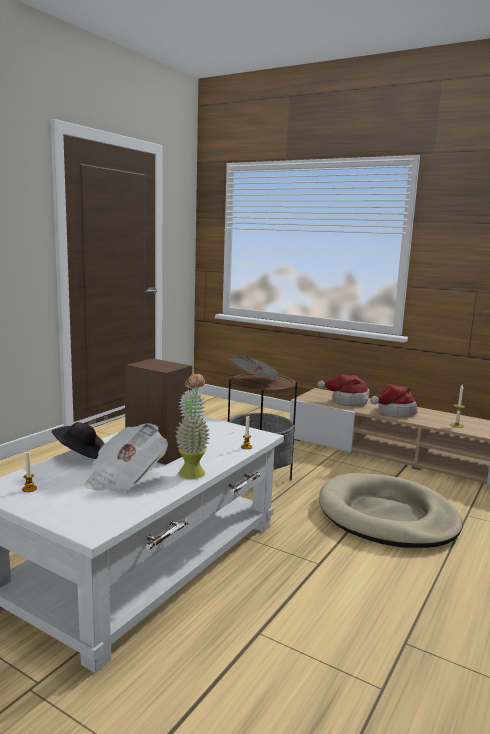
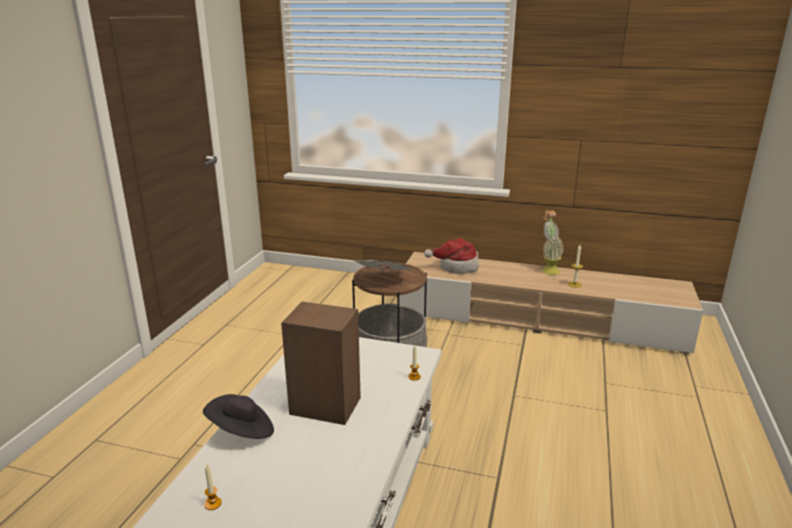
camera: 15 degrees left, 10 degrees up
(125, 478) = (312, 457): newspaper -> none
(192, 470) = (378, 428): potted plant -> potted plant (548, 270)
(386, 516) = (535, 400): beige dog bed -> none
(393, 412) = (507, 275): hat -> none

